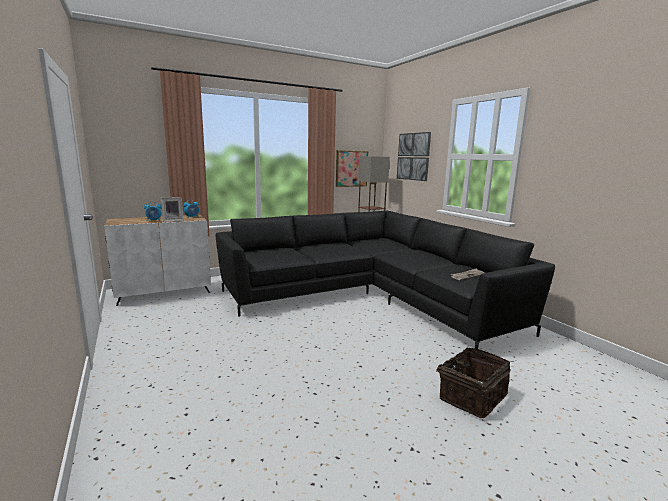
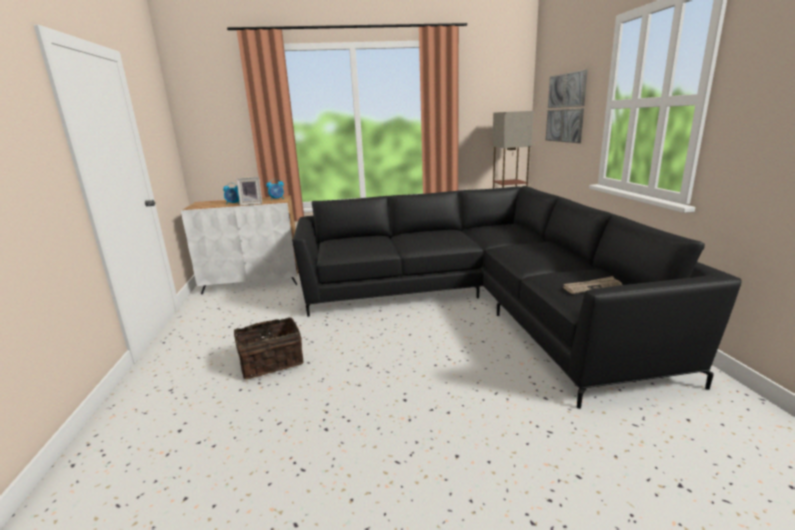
camera: 20 degrees right, 5 degrees up
(351, 168) = (484, 130): picture -> none
(470, 396) = (531, 471): basket -> basket (271, 362)

